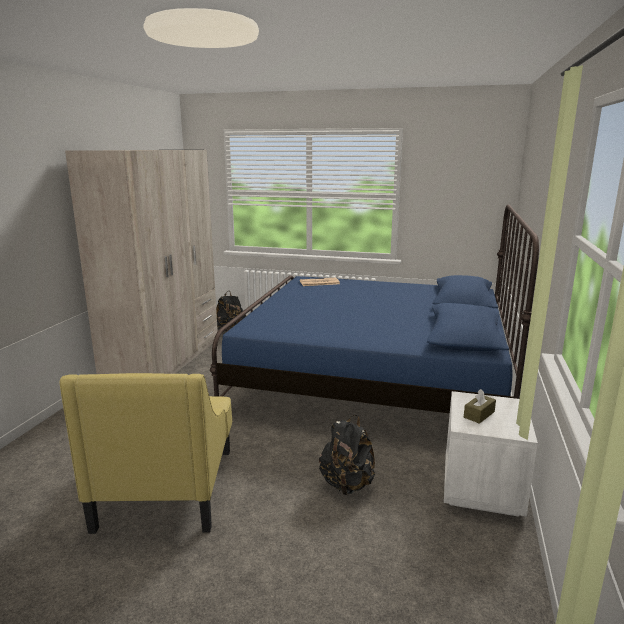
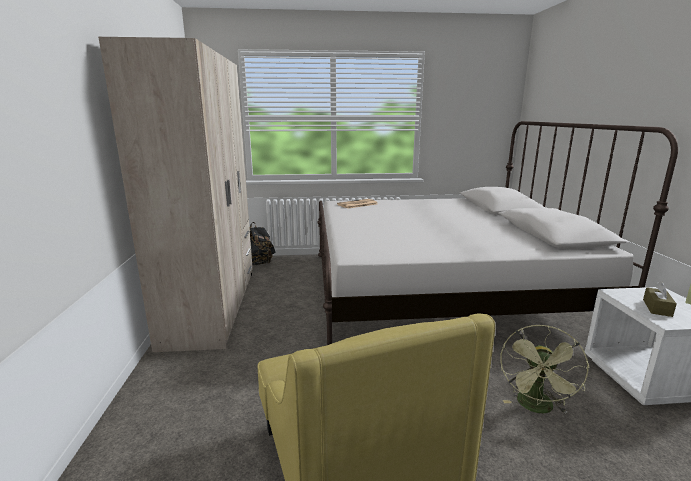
camera: 20 degrees left, 0 degrees up
(347, 484) = (536, 408): black backpack -> green fan
(374, 378) = (438, 290): blue bed -> white bed

